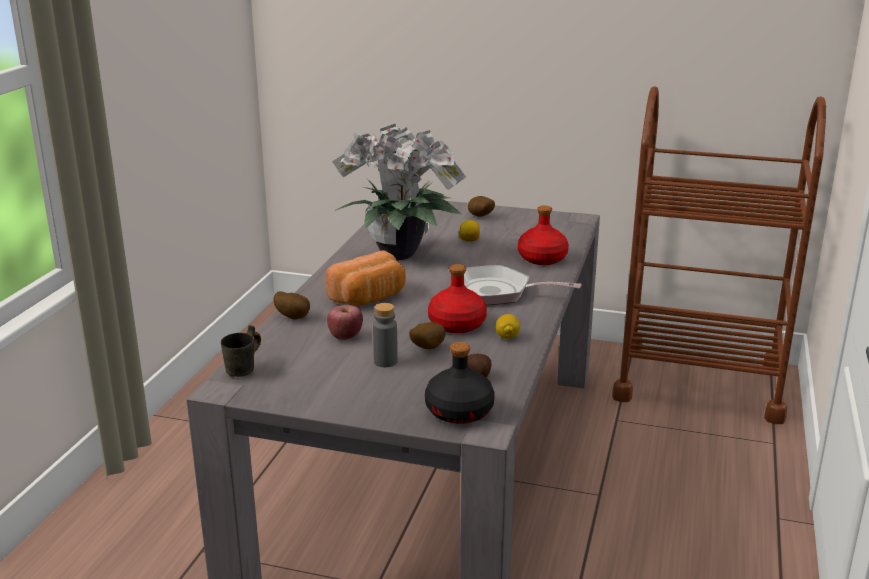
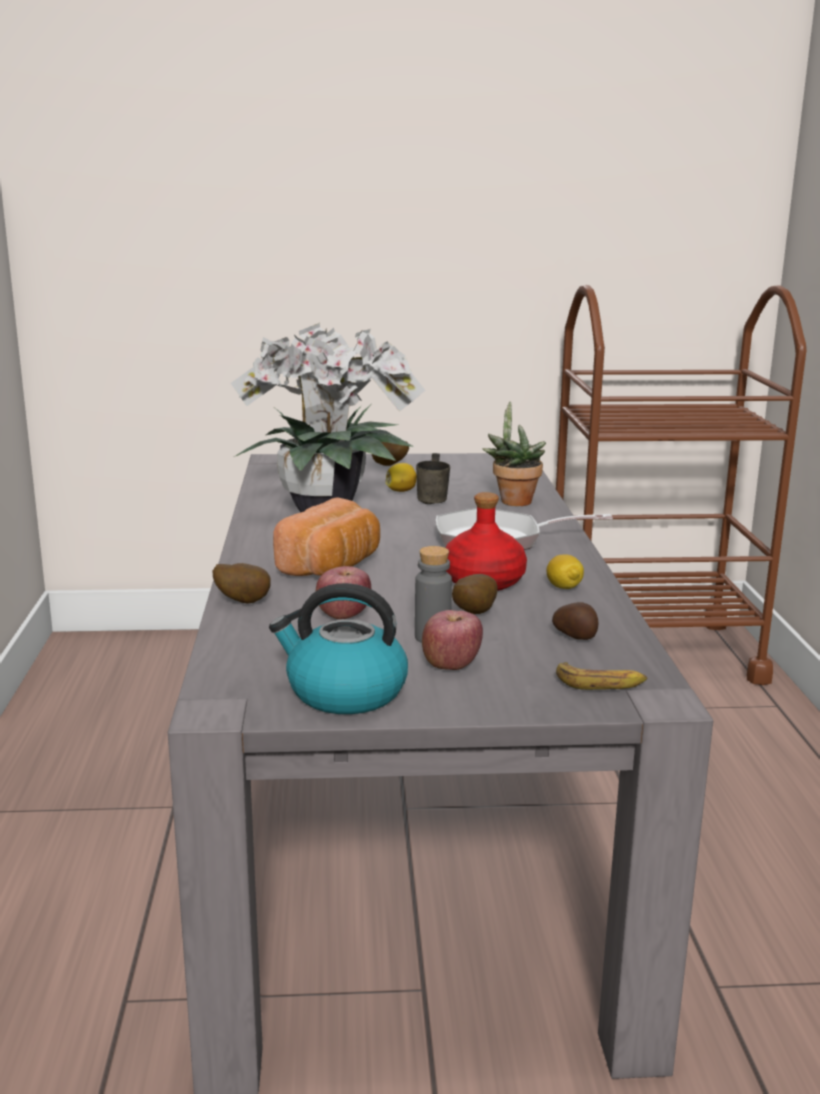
camera: 20 degrees left, 5 degrees down
(247, 369) = (234, 676): grey mug -> grey mug (436, 499)
(300, 391) = (344, 692): none -> kettle
(380, 382) = (451, 664): none -> apple
(459, 412) = (600, 683): black bottle -> banana
(542, 259) = (513, 500): red bottle -> potted plant

